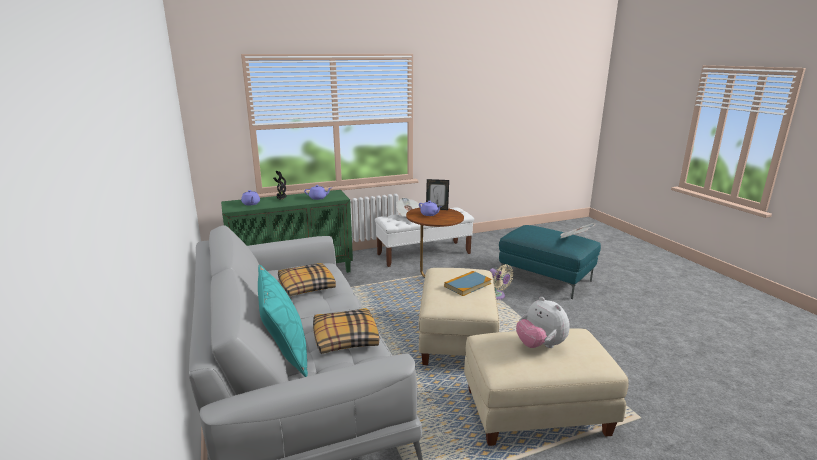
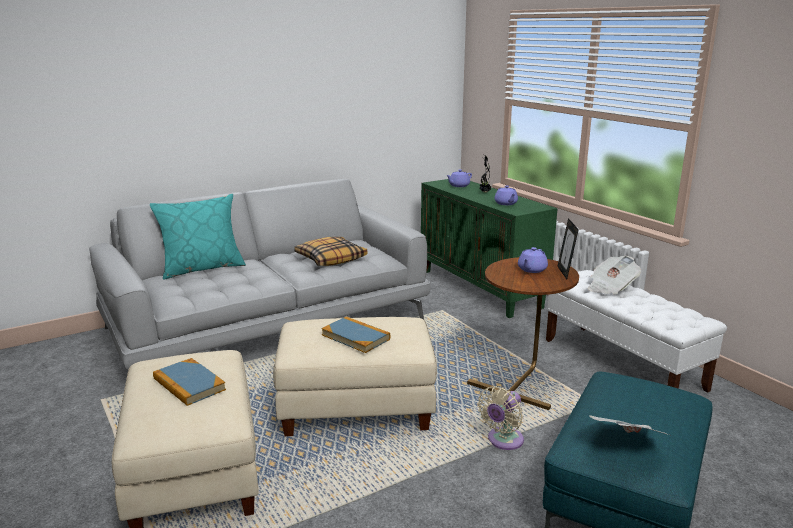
camera: 80 degrees right, 0 degrees up
(345, 338) = (223, 285): pillow -> none
(540, 345) = (189, 384): plush toy -> book

